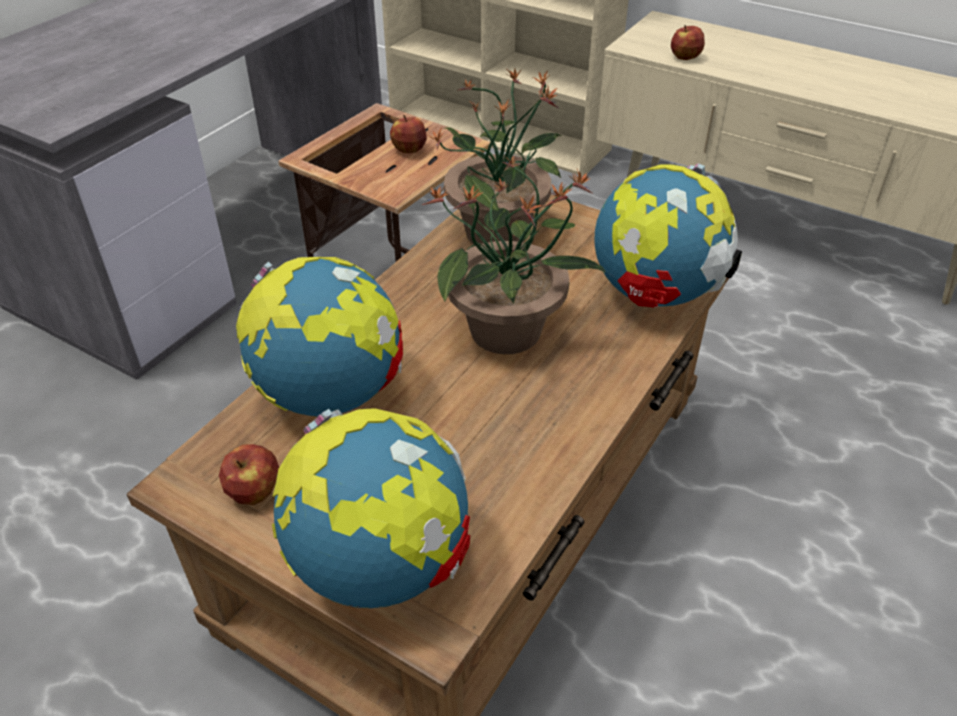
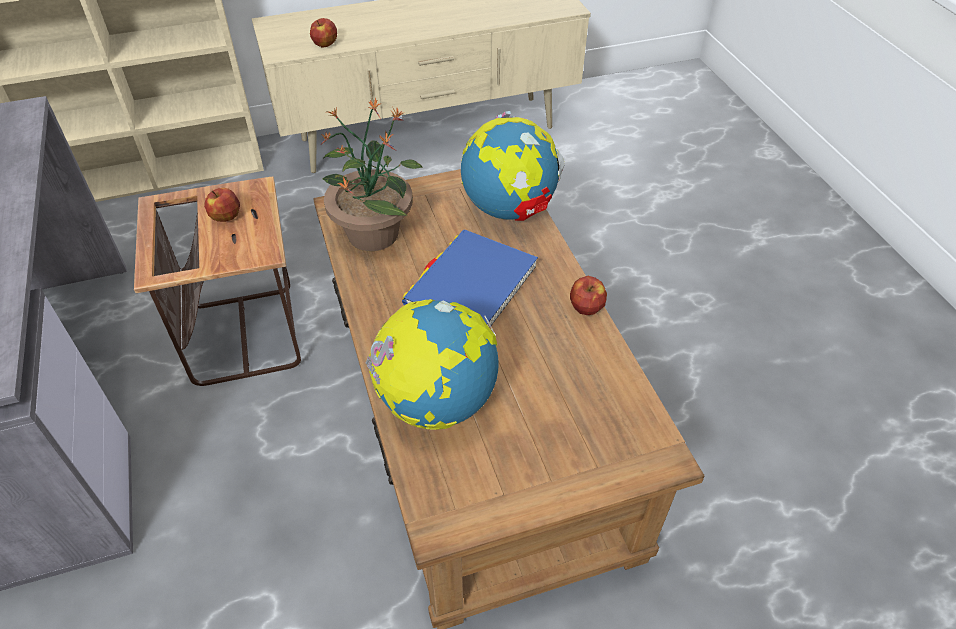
camera: 50 degrees left, 5 degrees up
(255, 491) = (485, 487): apple -> apple (586, 307)
(381, 565) = (602, 456): globe -> none
(508, 331) = (471, 287): potted plant -> blue book

